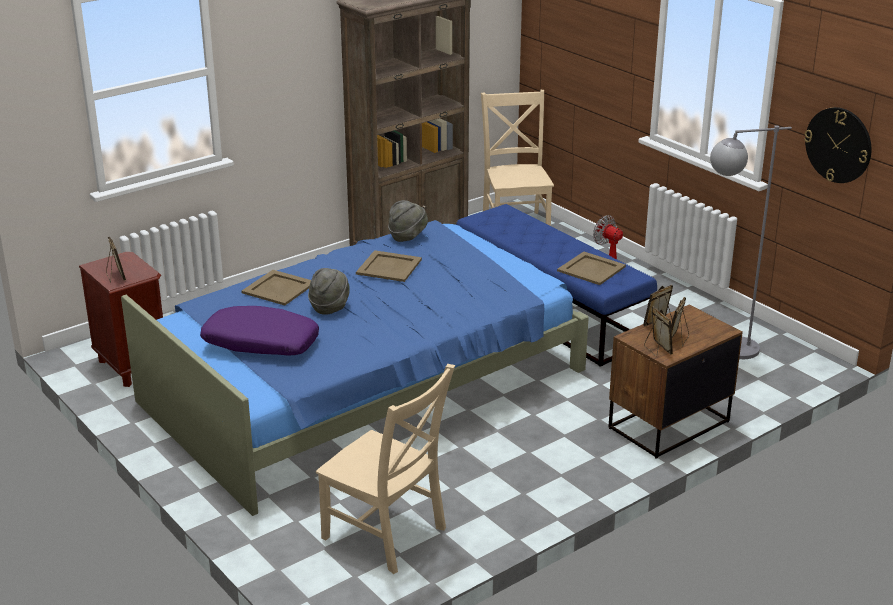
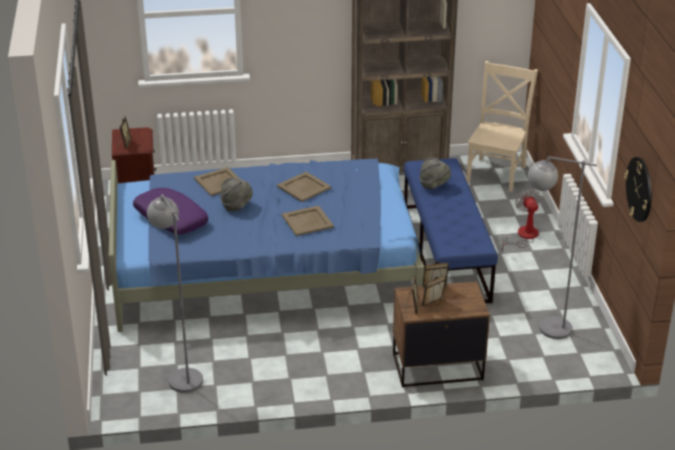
camera: 30 degrees right, 5 degrees up
(387, 536) = (181, 374): beige chair -> grey floor lamp
(407, 237) = (342, 167): grey hat -> grey hat (434, 185)
(591, 269) = (455, 231): beige tray -> beige tray (307, 221)

